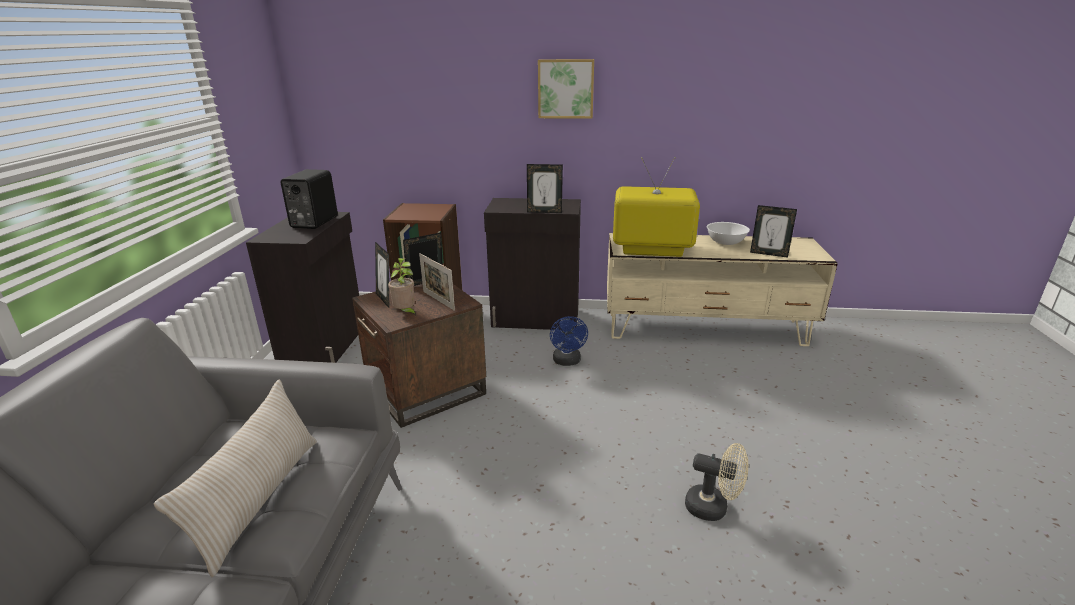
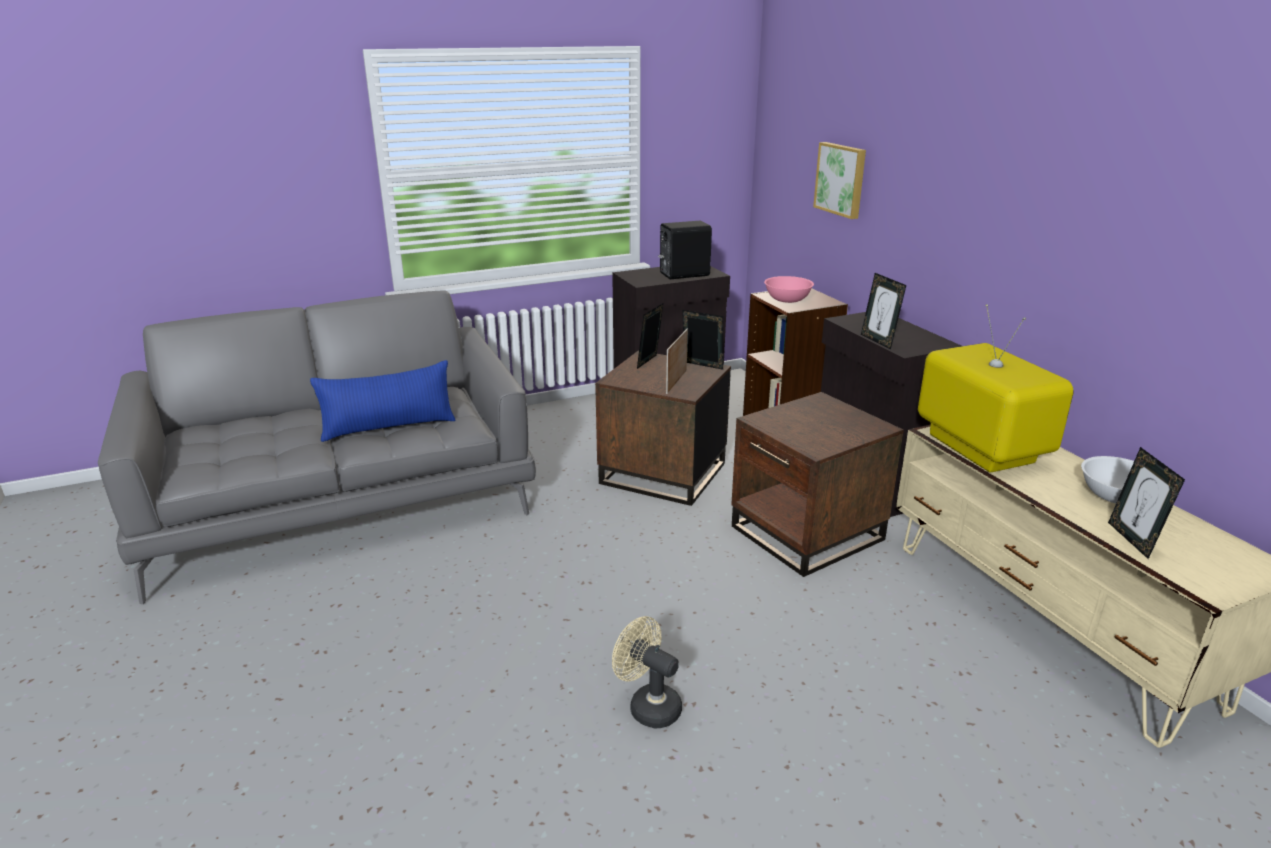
camera: 60 degrees right, 0 degrees up
(259, 498) = (389, 427): beige pillow -> blue pillow
(405, 313) = (636, 377): potted plant -> none
(417, 214) = (787, 300): none -> pink bowl
(566, 89) = (979, 185): picture -> picture (841, 179)
(567, 362) = (808, 533): blue fan -> brown side table
(713, 508) = (648, 706): beige fan -> beige fan turned 135 degrees clockwise

